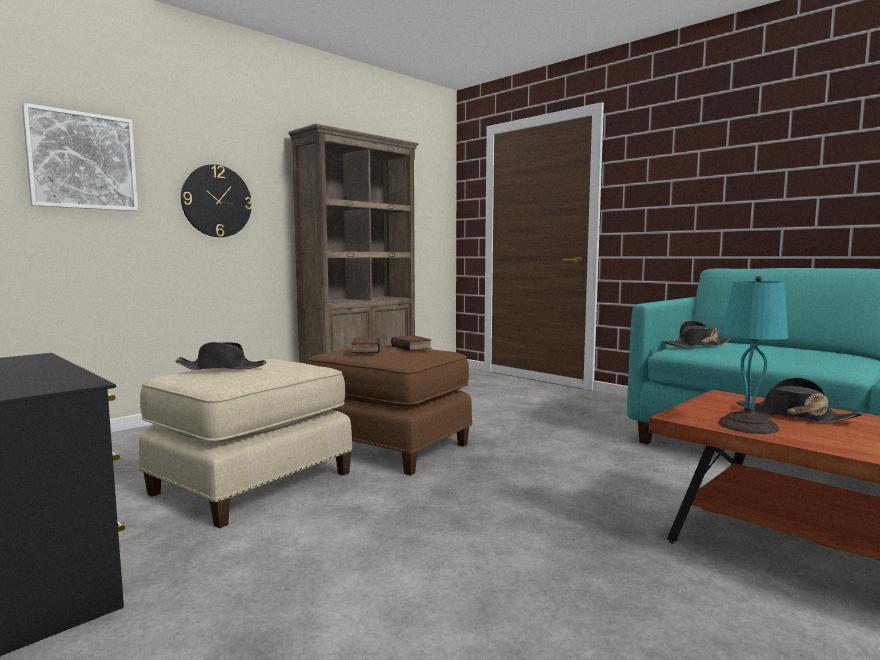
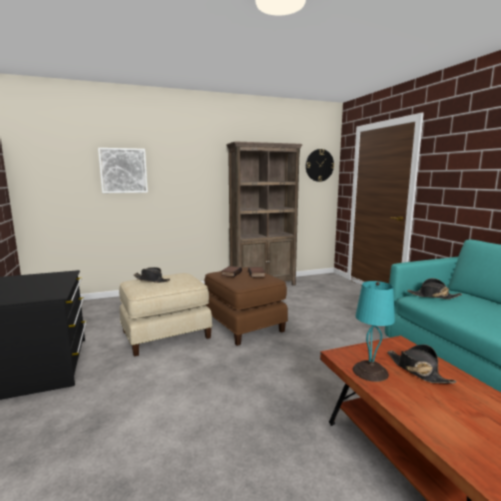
camera: 25 degrees right, 5 degrees up
(216, 201) = (187, 184): wall clock -> wall clock (319, 165)

